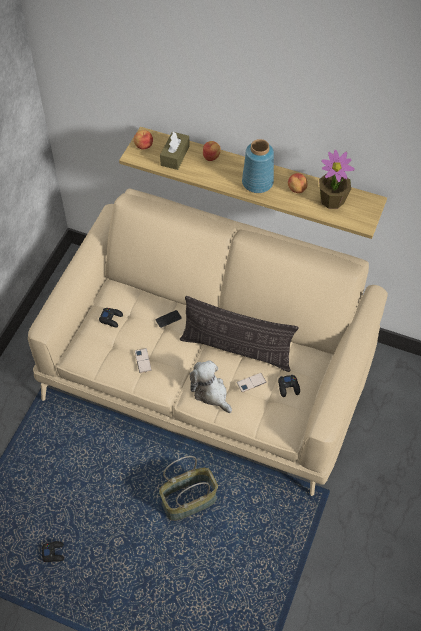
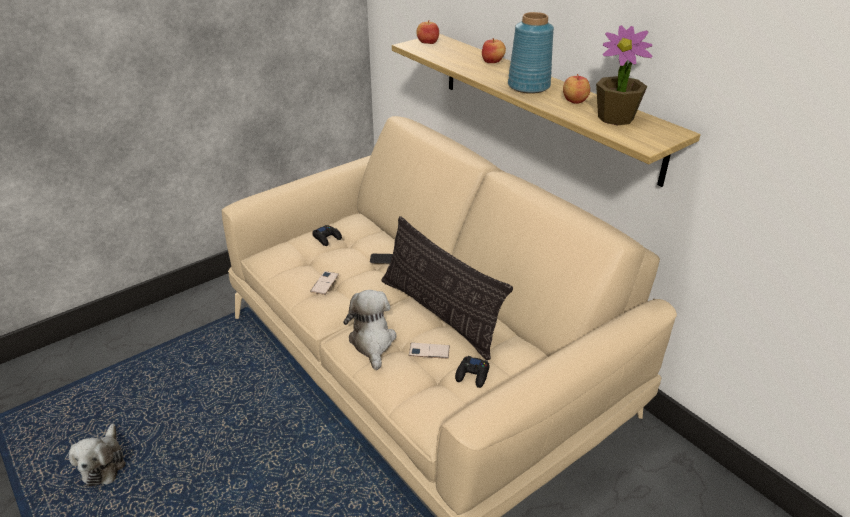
camera: 30 degrees right, 20 degrees down
(53, 553) = (104, 463): black game controller -> plush toy
(175, 156) = (453, 53): brown tissue box -> none
(189, 500) = (293, 485): basket -> none

